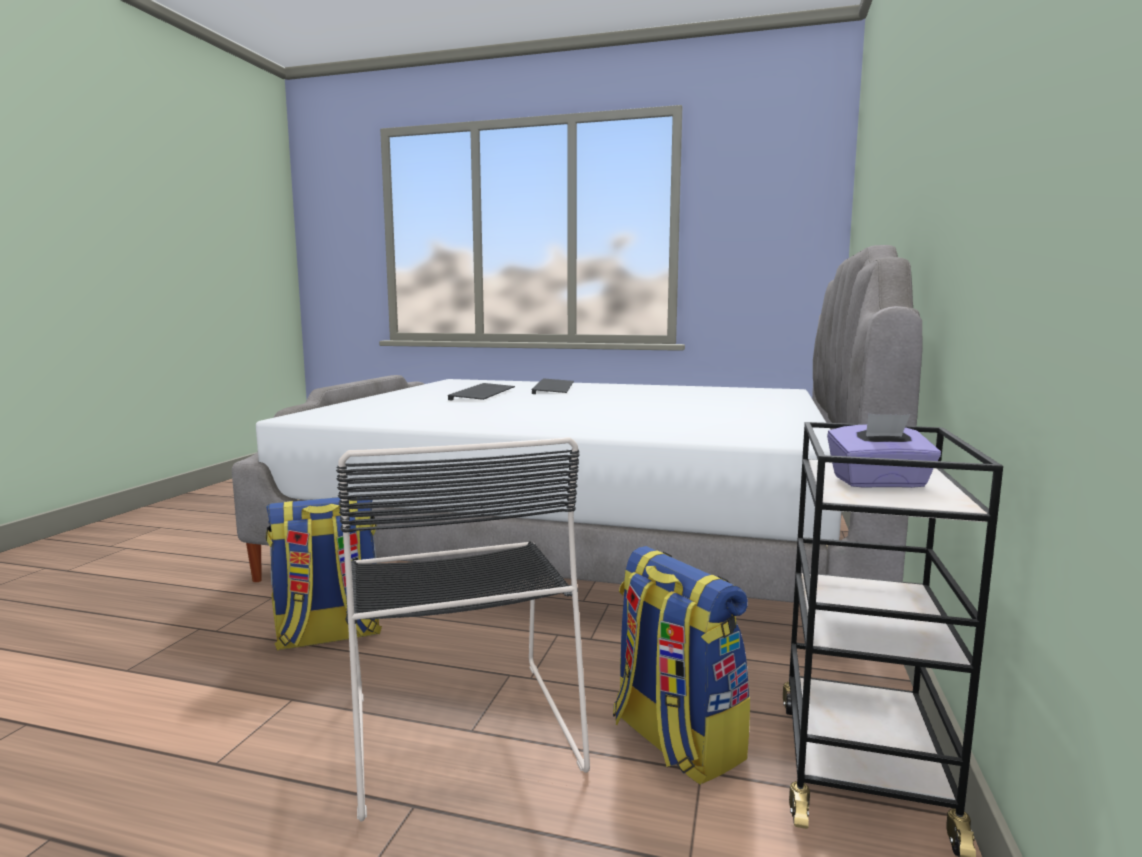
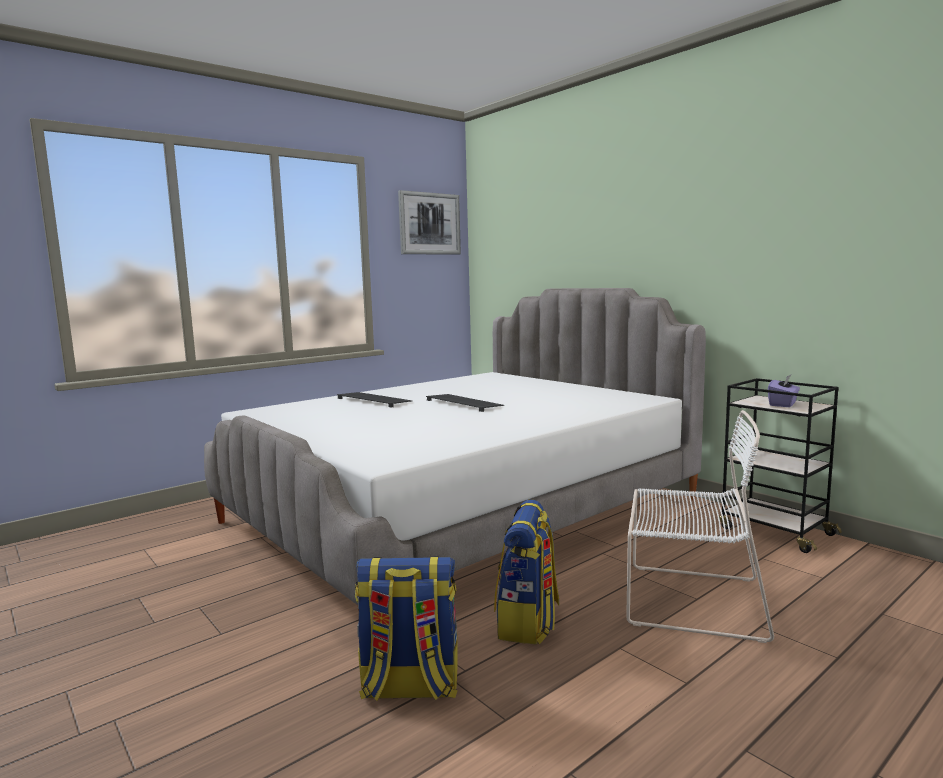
camera: 55 degrees left, 0 degrees up
(460, 724) = (688, 600): black chair -> white chair
(484, 394) = (364, 415): keyboard -> keyboard (465, 404)
(674, 740) = (735, 556): backpack -> backpack (409, 687)
(779, 180) = (429, 223): none -> picture

